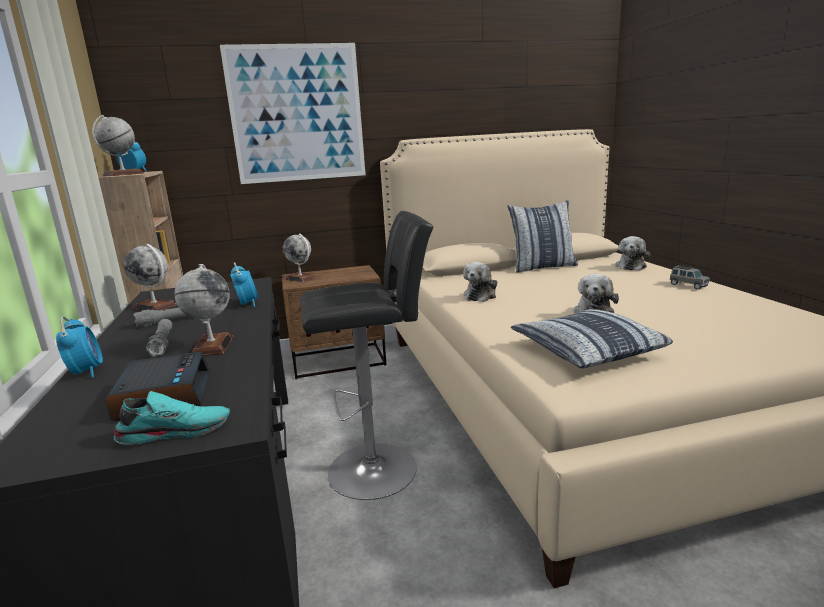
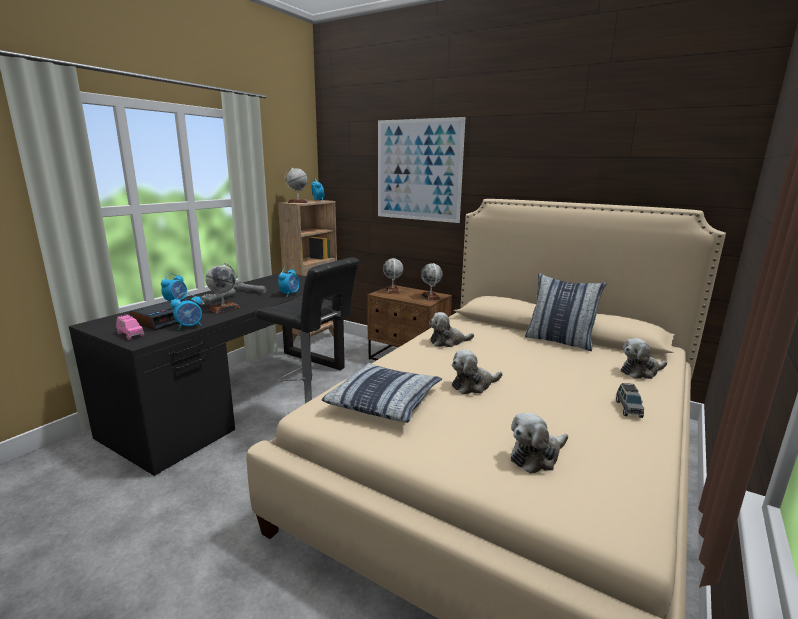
camera: 45 degrees right, 0 degrees up
(155, 307) = (264, 282): globe -> globe (430, 297)
(176, 431) = (130, 334): turquoise shoe -> pink toy car
(243, 379) = (190, 327): none -> alarm clock
(743, 328) = (536, 456): none -> plush toy

